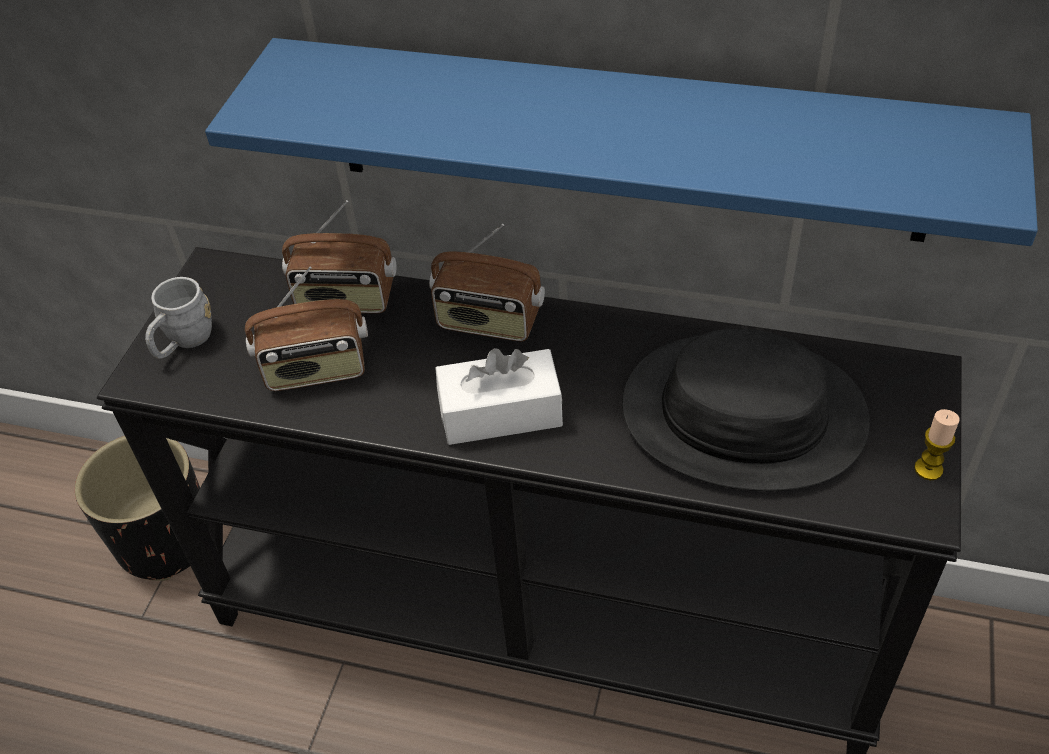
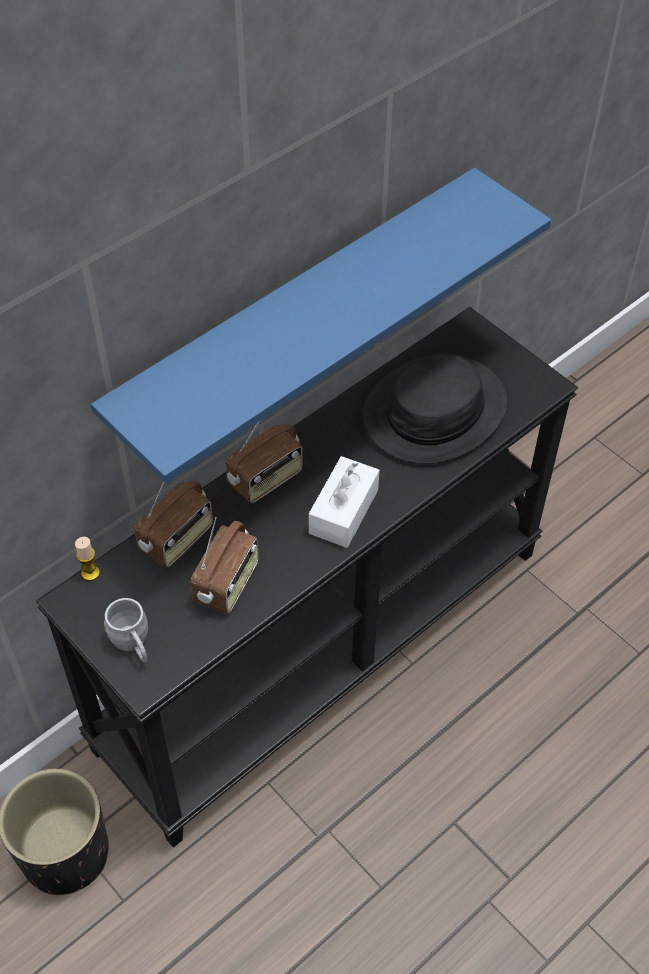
camera: 60 degrees left, 5 degrees up
(928, 469) = (526, 366): candle -> candle (90, 573)

